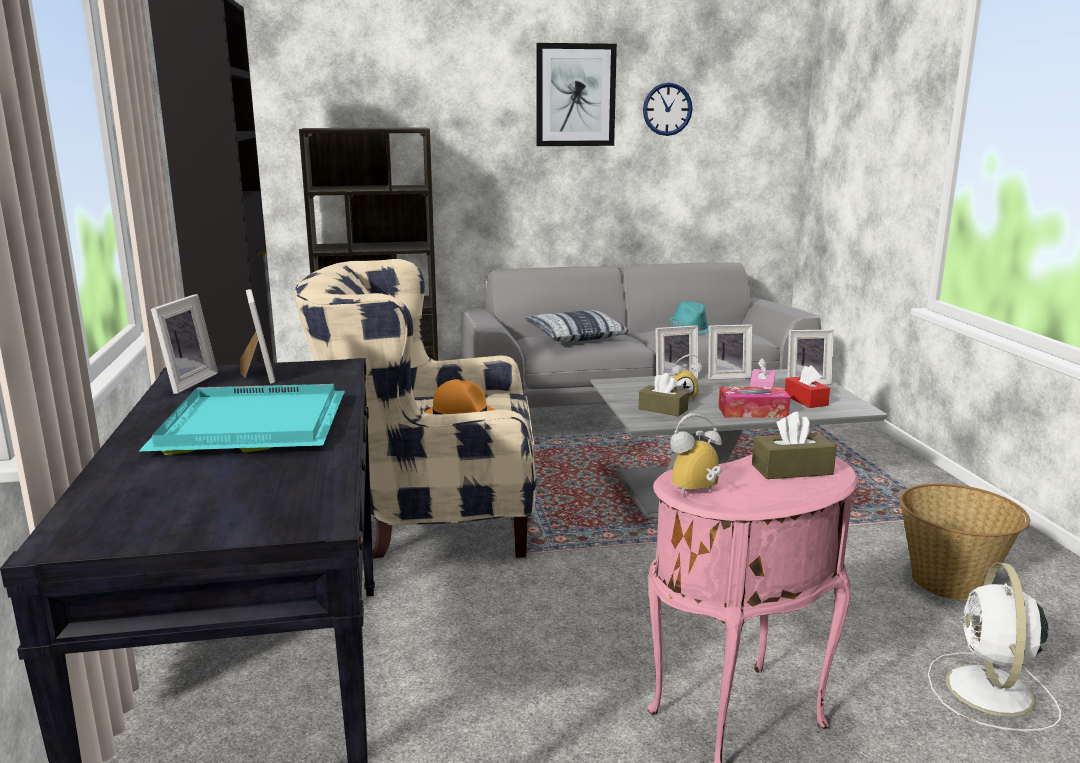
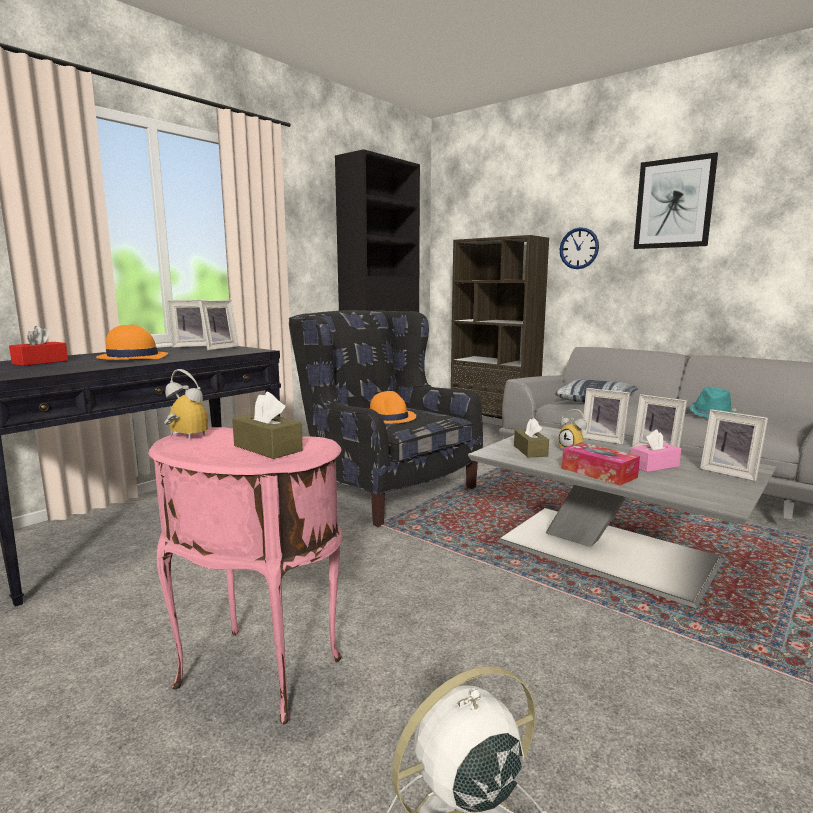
camera: 50 degrees right, 5 degrees down
(248, 426) = (132, 357): turquoise tray -> orange hat
(429, 515) = (384, 487): beige armchair -> black armchair
(667, 109) = (771, 208): wall clock -> wall clock (579, 248)
(805, 400) = (682, 482): red tissue box -> red tissue box (40, 362)
(951, 582) = (669, 733): basket -> none

